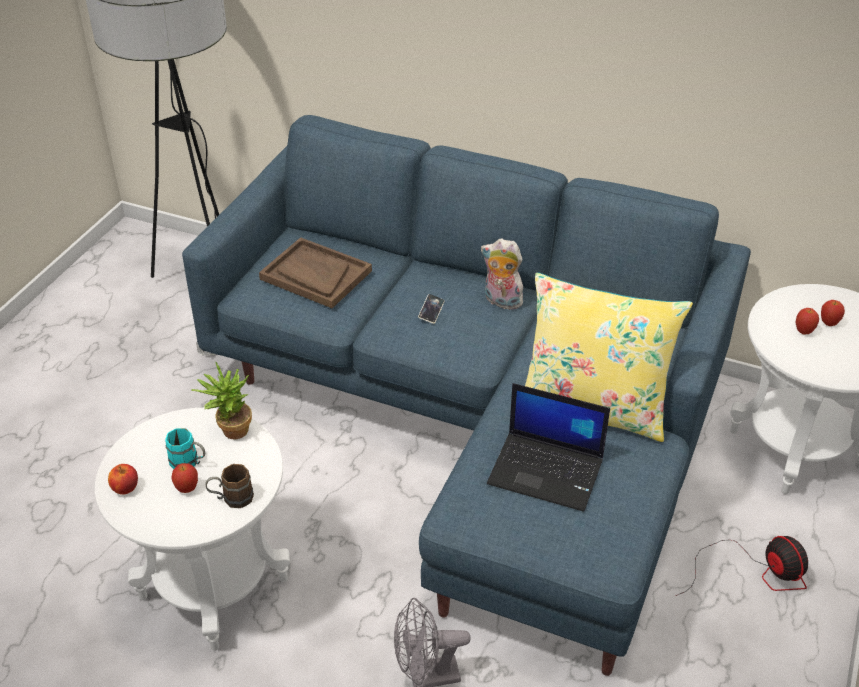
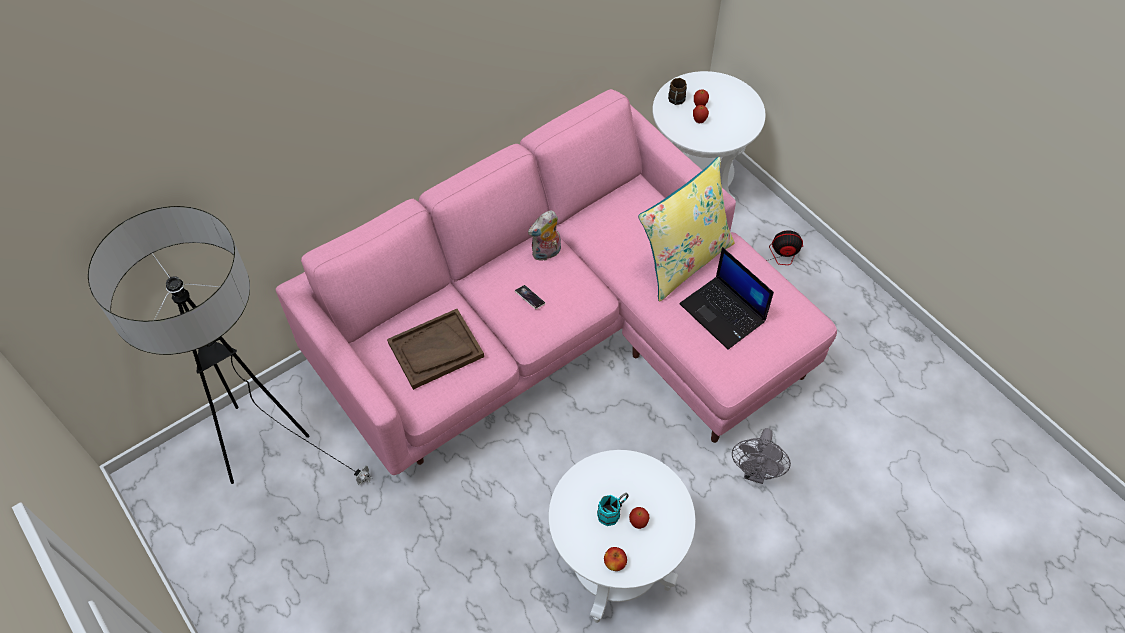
camera: 60 degrees left, 15 degrees up
(230, 431) = (595, 474): potted plant -> none
(231, 499) = (664, 498): brown mug -> brown mug (676, 101)
(479, 421) = (562, 335): blue sofa -> pink sofa
(547, 471) = (724, 313): laptop -> laptop turned 90 degrees clockwise

